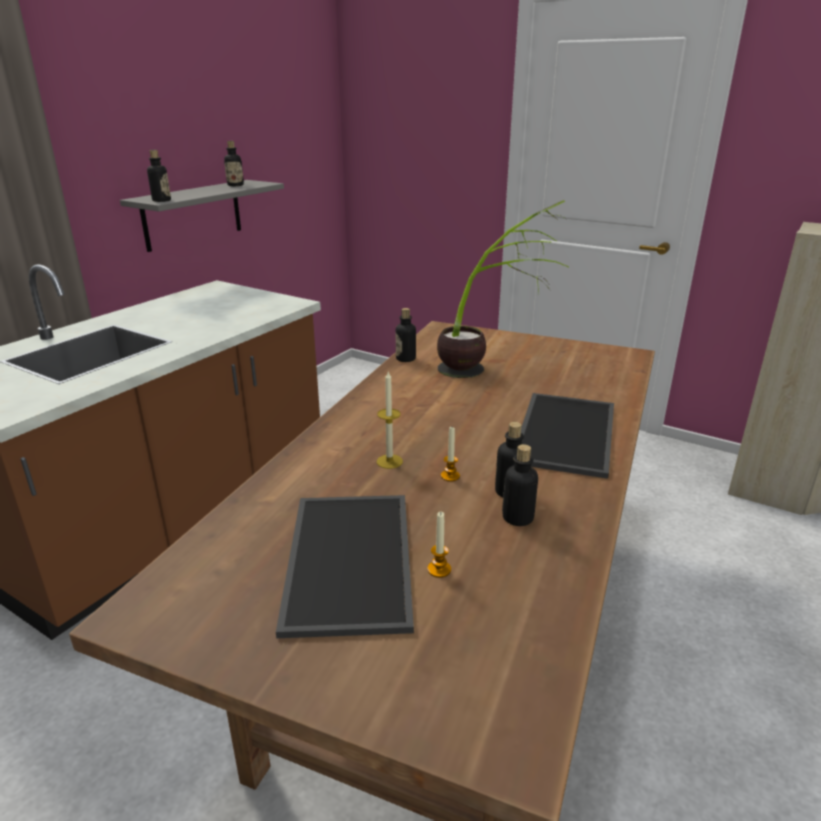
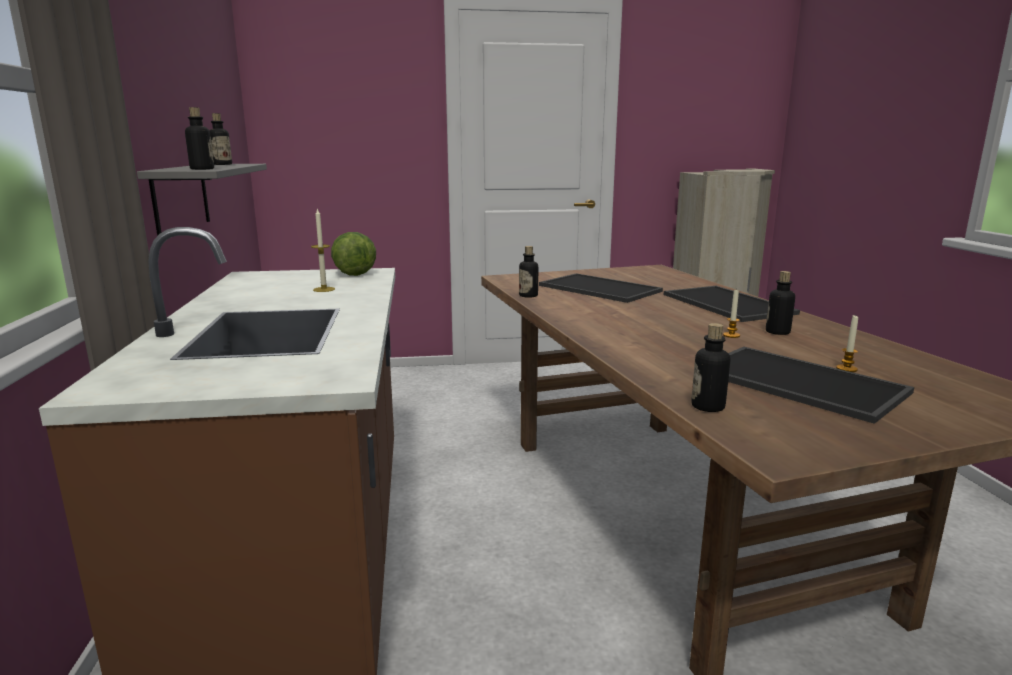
camera: 40 degrees left, 10 degrees down
(277, 301) = (353, 272): none -> lettuce
(389, 461) = (680, 340): candle -> candle (324, 289)
(489, 368) = (597, 288): potted plant -> tray
(517, 518) = (812, 339): bottle -> bottle (708, 406)

